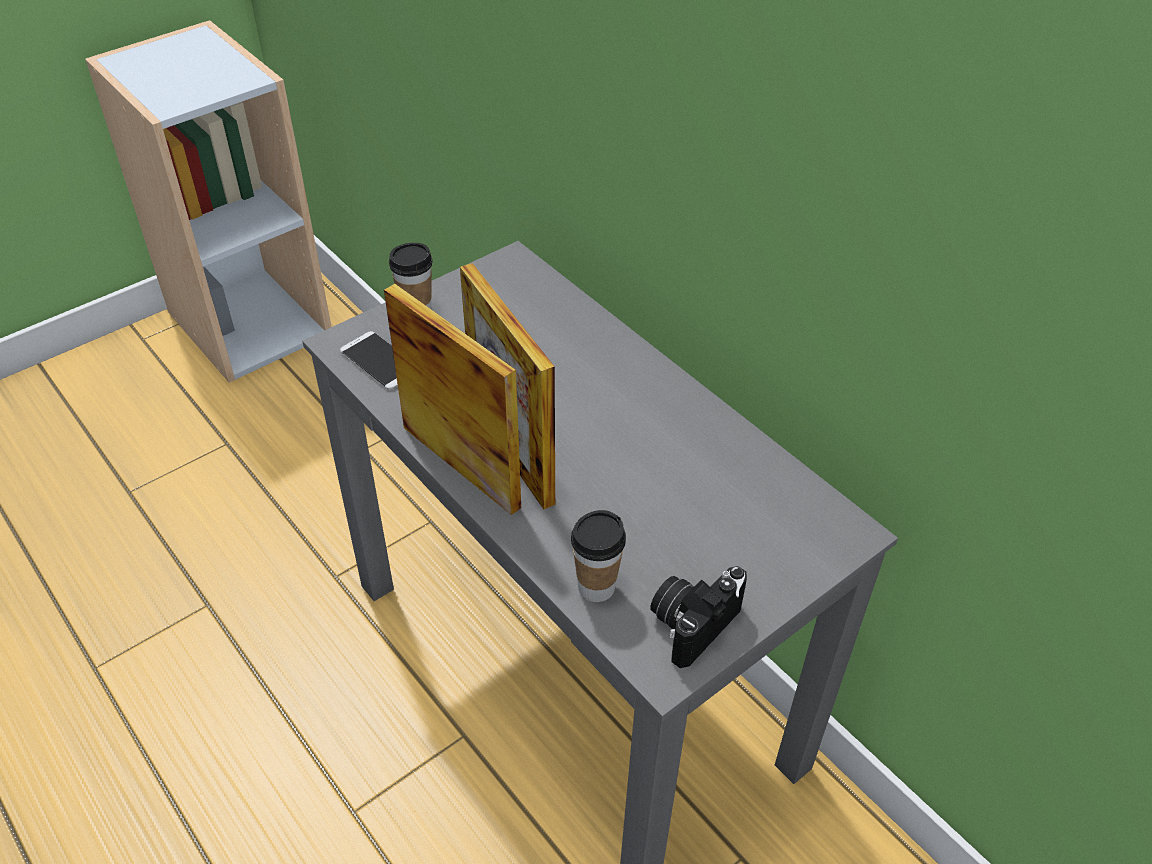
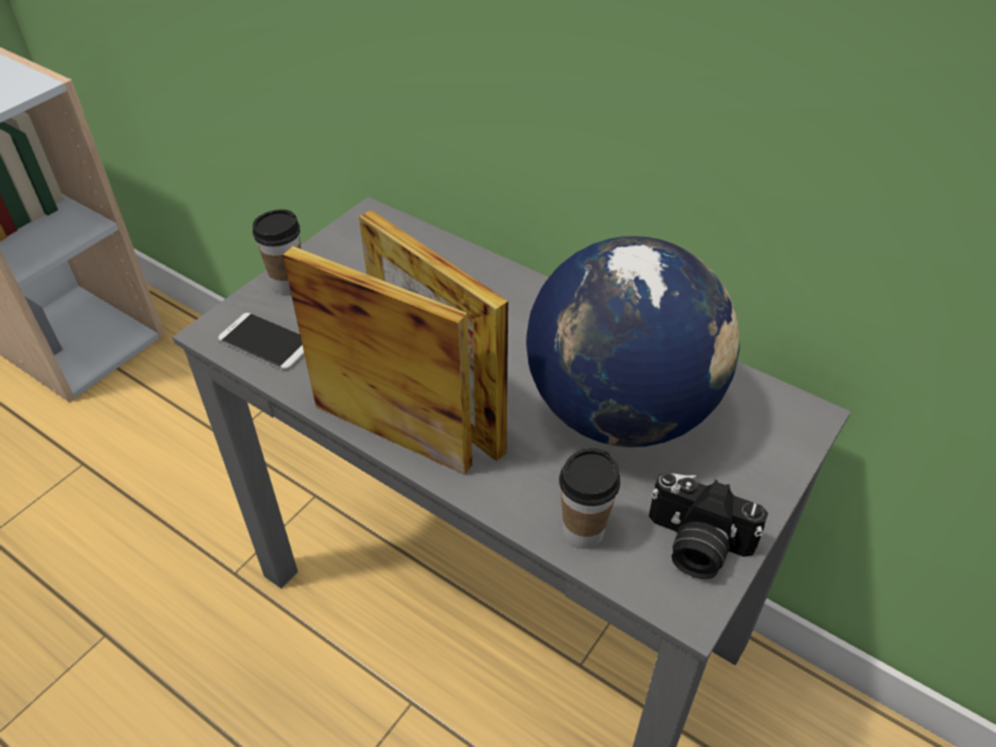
camera: 15 degrees left, 0 degrees up
(675, 490) = (621, 411): none -> globe
(692, 622) = (695, 546): camera -> camera turned 90 degrees counterclockwise

